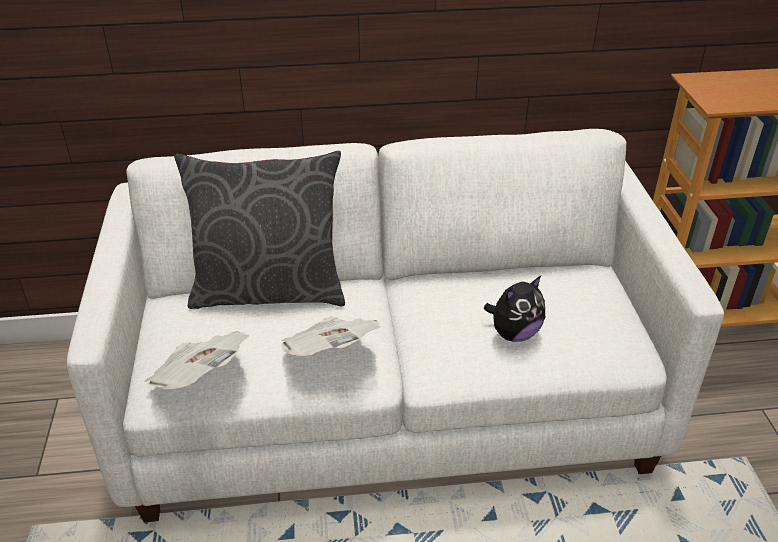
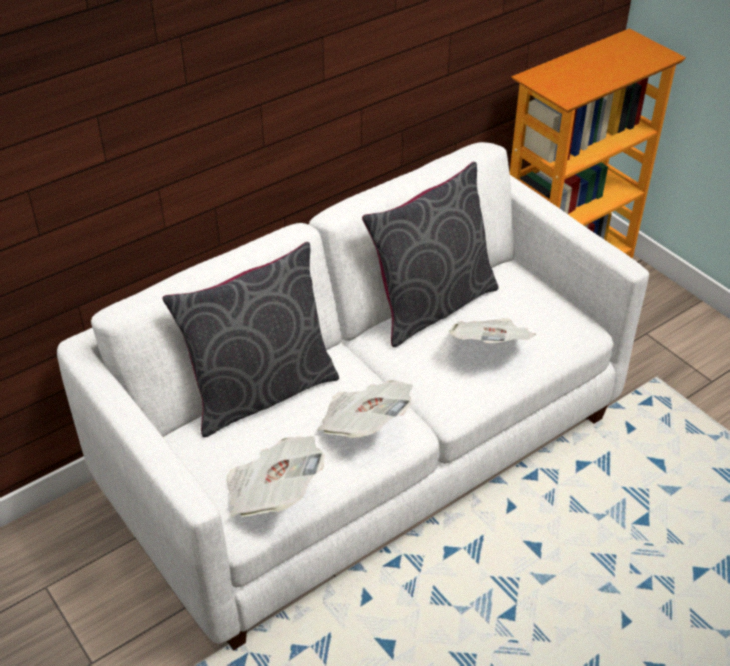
camera: 30 degrees left, 5 degrees up
(487, 276) = (431, 305): none -> grey pillow
(514, 333) = (490, 347): plush toy -> newspaper

